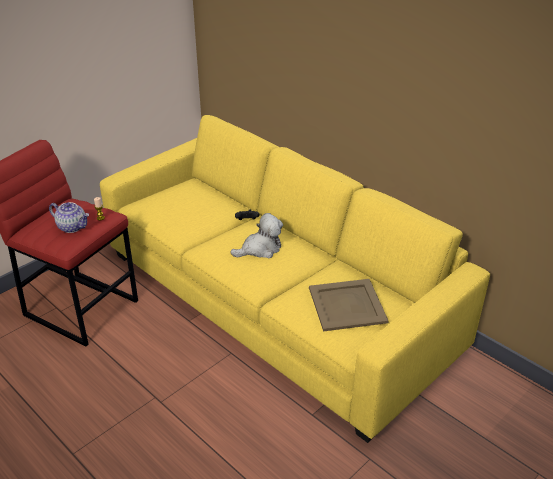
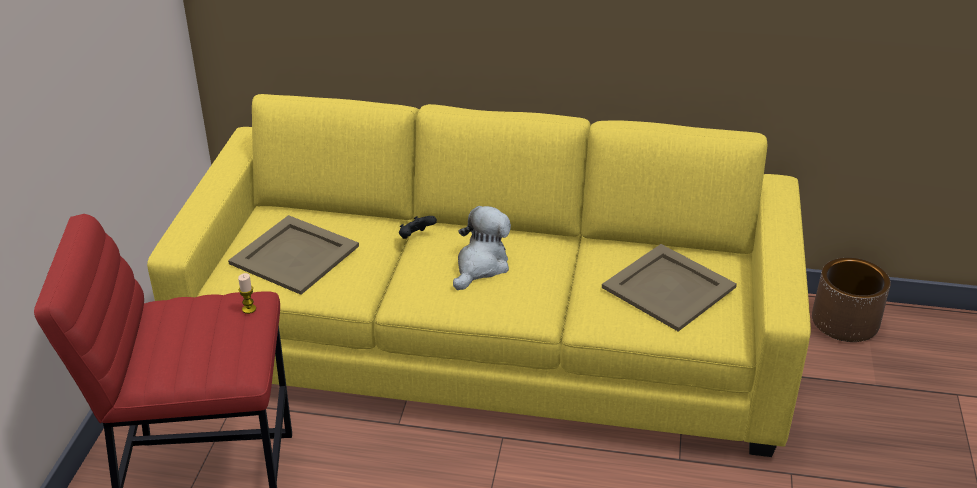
camera: 35 degrees left, 0 degrees up
(72, 227) = (221, 340): teapot -> none
(178, 206) = (295, 255): none -> beige tray
(504, 390) = (845, 322): none -> brown planter

